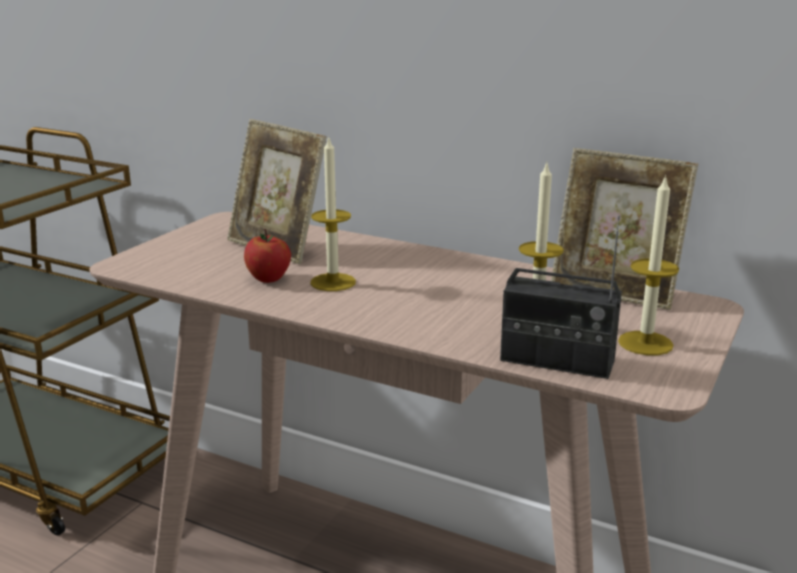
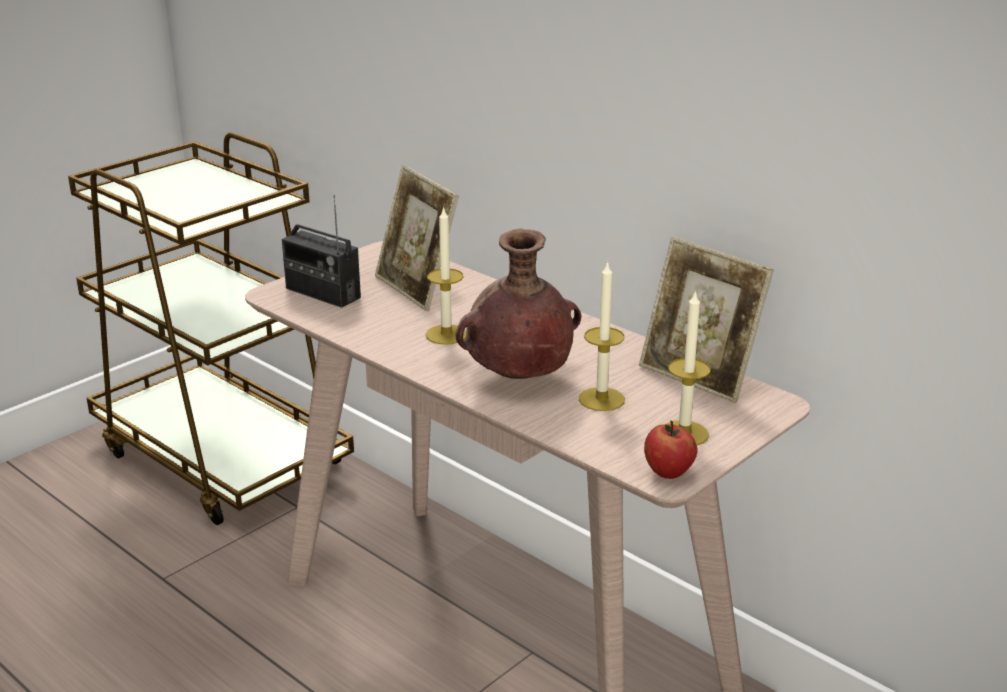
camera: 15 degrees right, 5 degrees up
(268, 279) = (392, 324): apple -> apple (668, 472)
(434, 312) = (517, 377): none -> brown vase
(557, 361) = (592, 440): radio -> radio (322, 293)

